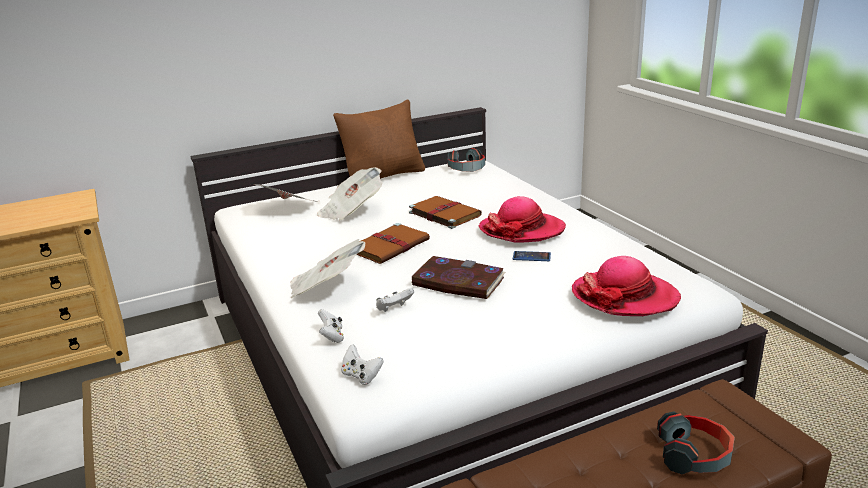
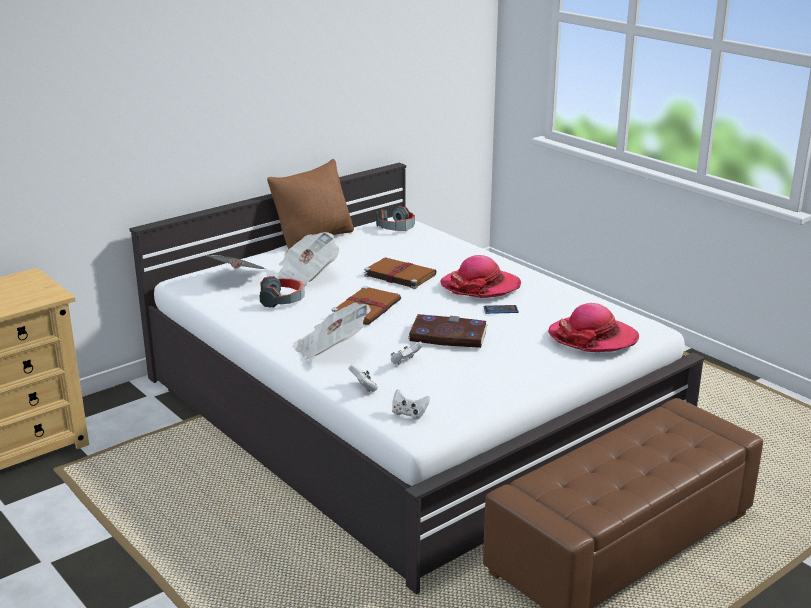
camera: 15 degrees left, 0 degrees up
(695, 455) = (670, 450): headphones -> headphones (282, 300)

